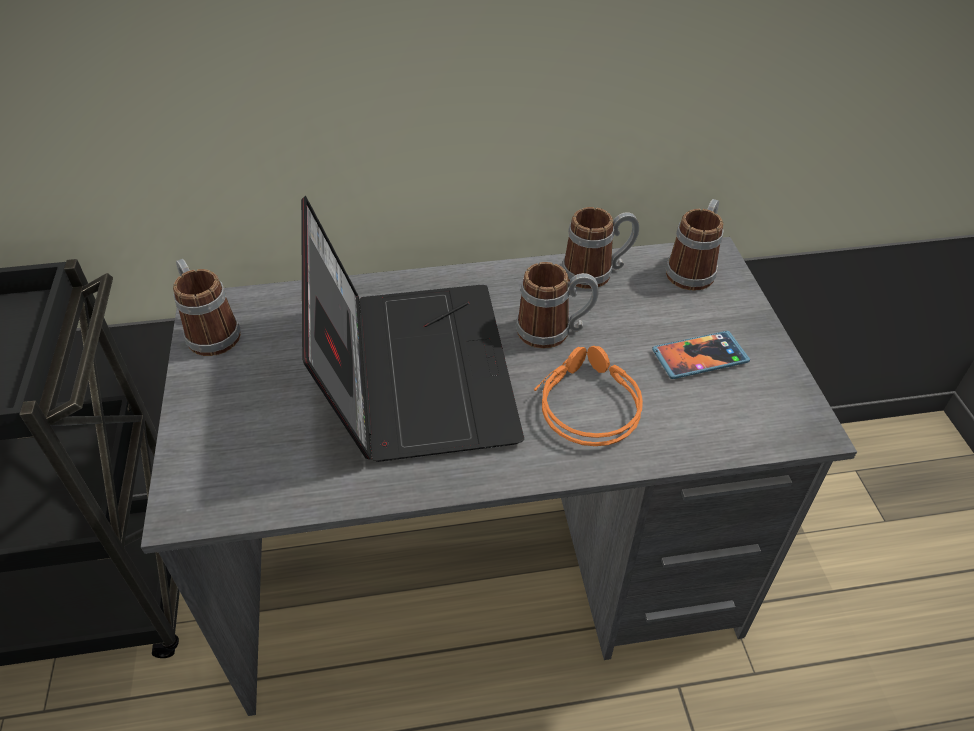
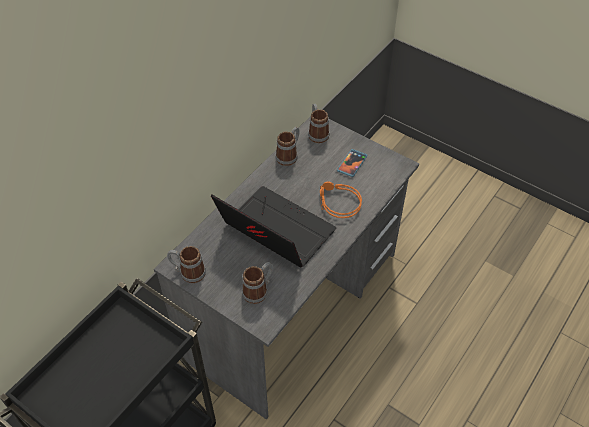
camera: 45 degrees left, 5 degrees up
(554, 331) = (301, 186): mug -> mug (259, 290)

